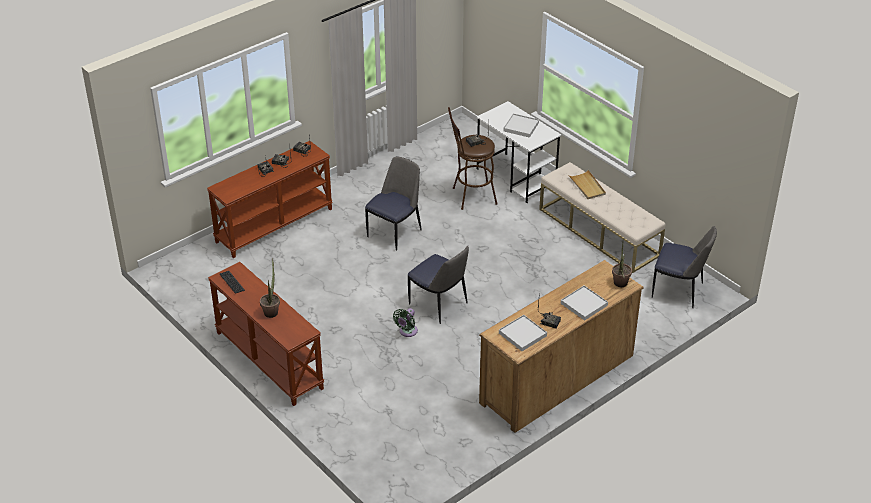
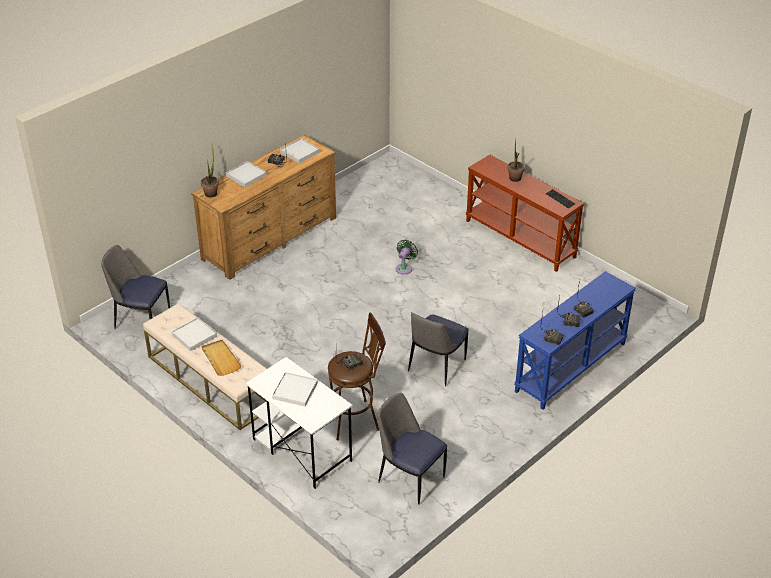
camera: 175 degrees right, 0 degrees up
(274, 225) = (571, 367): brown console table -> blue console table
(439, 305) = (378, 293): chair -> chair (410, 478)
(614, 206) = (194, 336): none -> white tray

